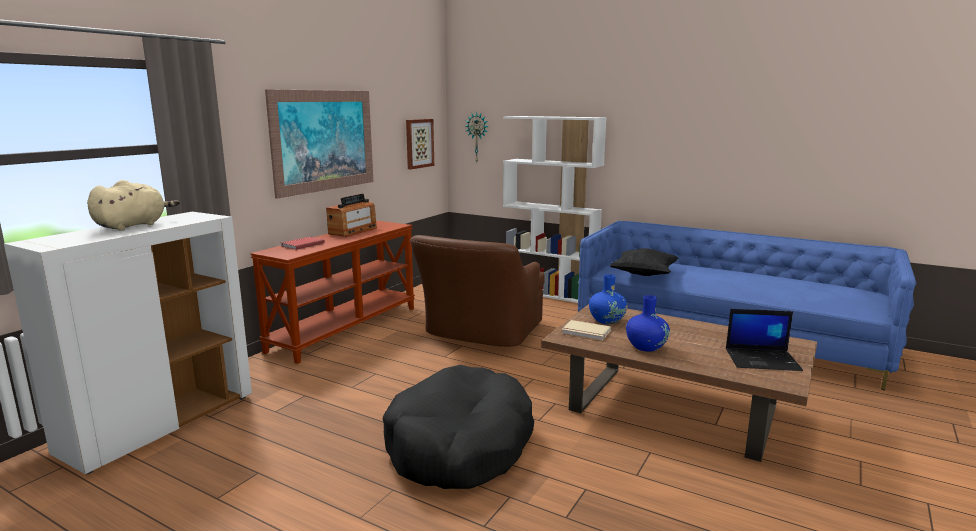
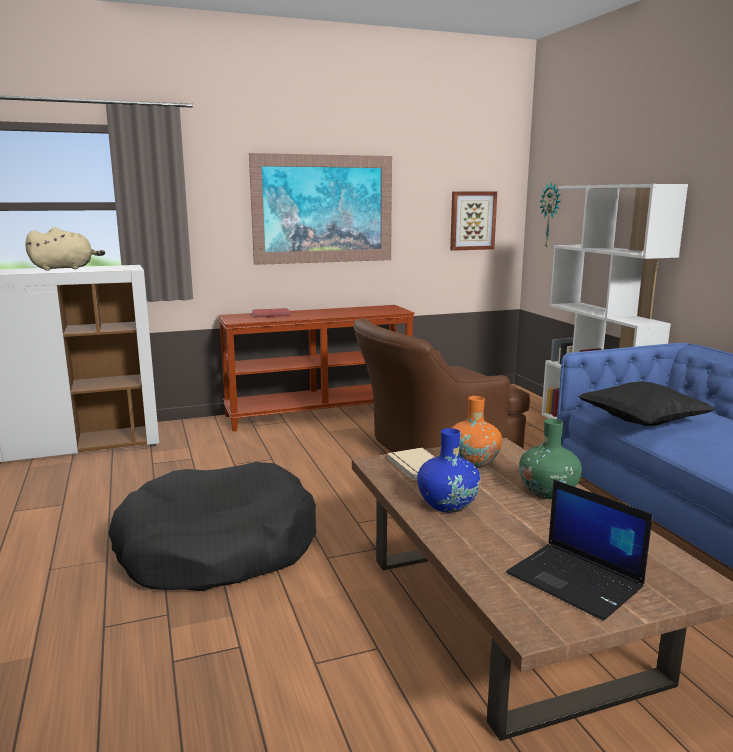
camera: 40 degrees right, 0 degrees up
(353, 231) = (344, 310): radio -> none
(607, 320) = (473, 462): blue vase -> orange vase
(671, 325) = (548, 492): none -> green vase

